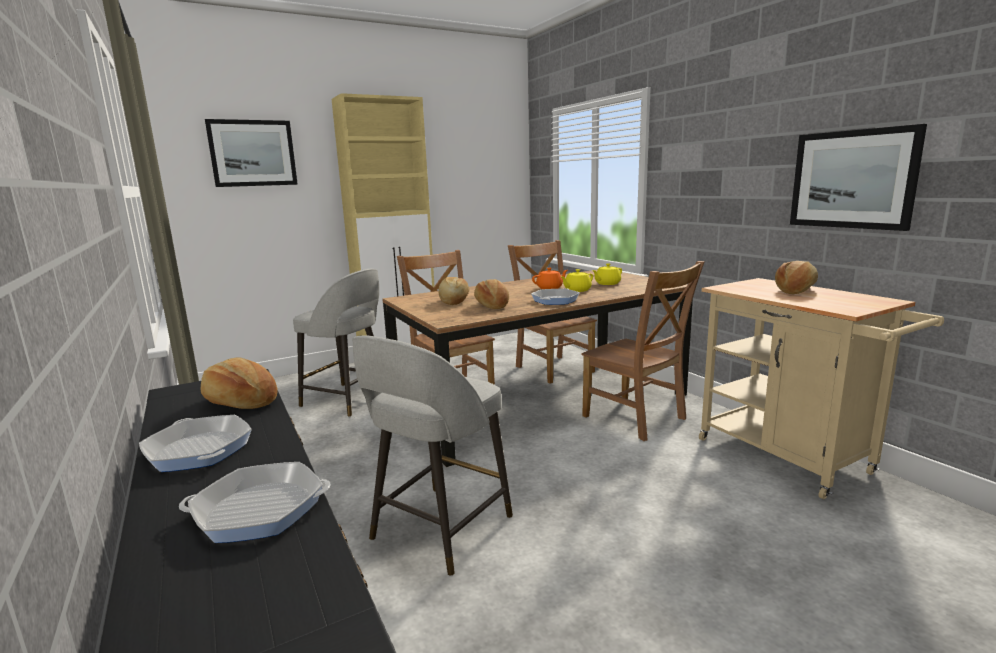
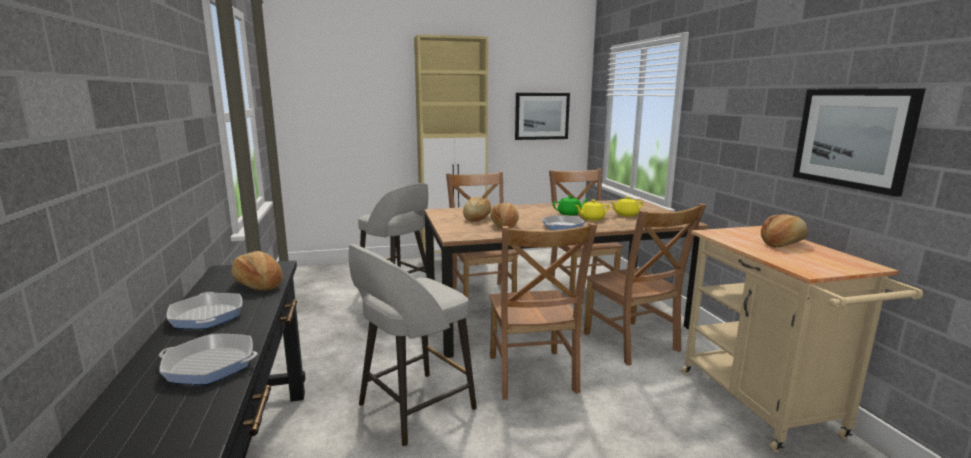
camera: 15 degrees right, 0 degrees up
(253, 153) = (348, 81): picture -> picture (541, 116)
(550, 288) = (570, 214): orange teapot -> green teapot
(554, 469) = (532, 376): none -> brown chair

